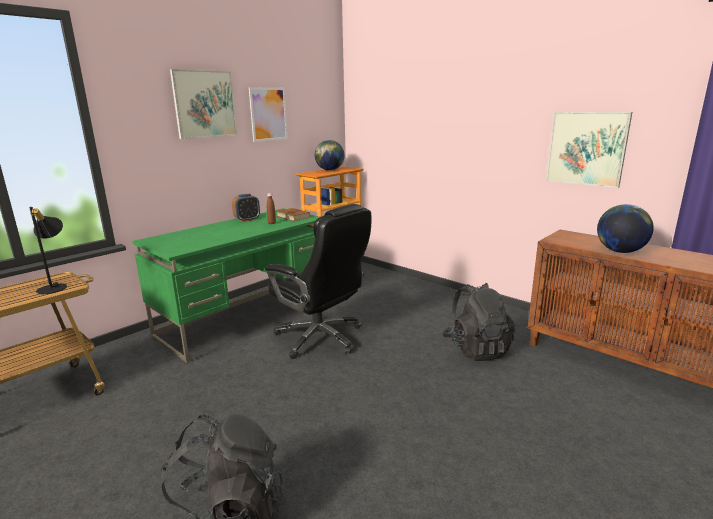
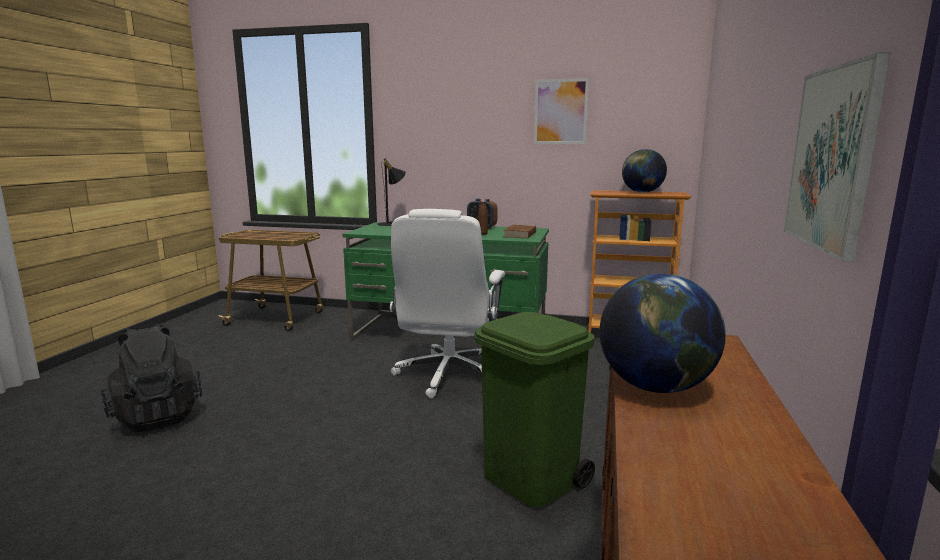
camera: 60 degrees right, 5 degrees down
(55, 287) = (289, 237): black table lamp -> black table lamp (391, 224)
(204, 104) = (478, 99): picture -> none
(321, 338) = (448, 375): black office chair -> white office chair
(476, 349) = (532, 480): black backpack -> green trash can

